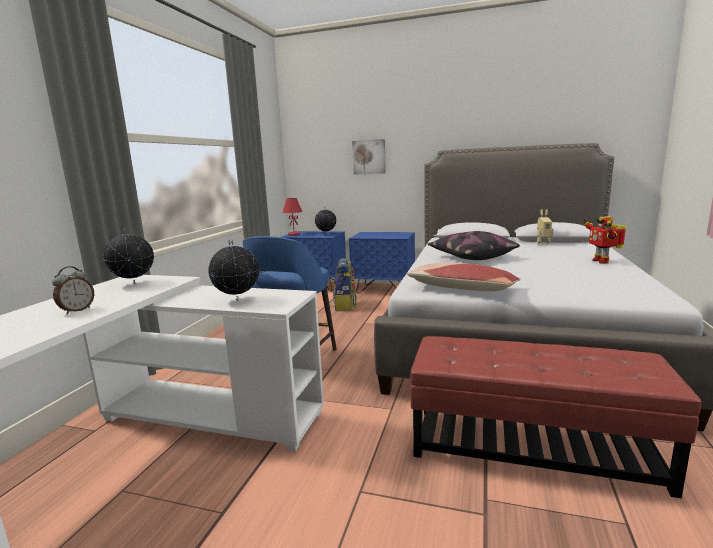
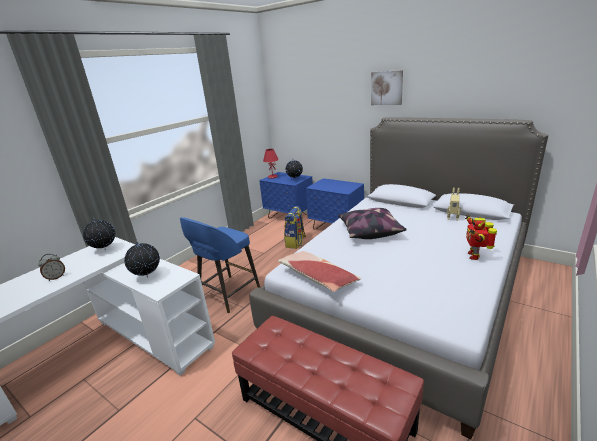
camera: 20 degrees right, 10 degrees up
(369, 157) = (329, 117): picture -> picture (387, 88)

